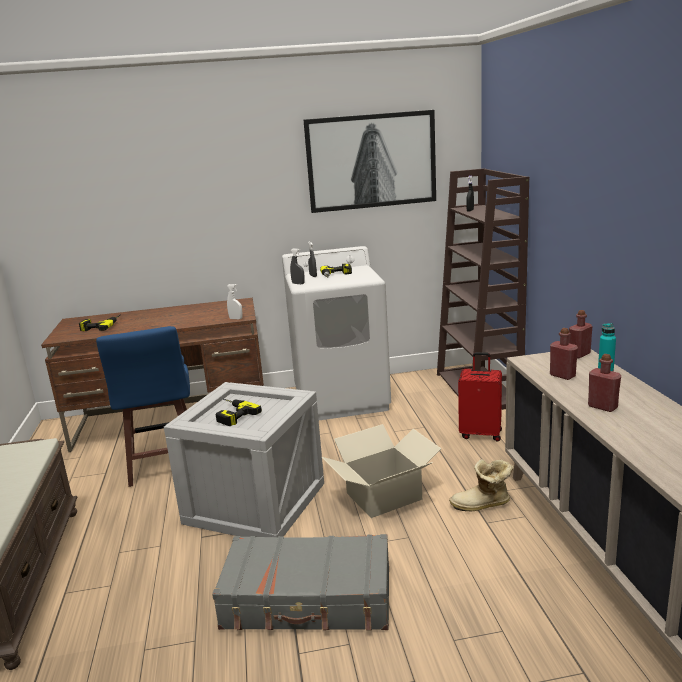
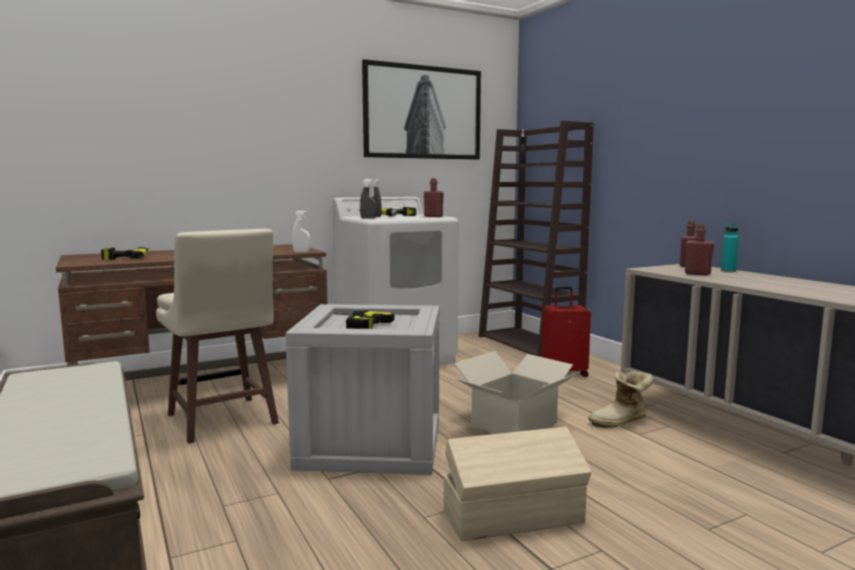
camera: 20 degrees left, 10 degrees down
(163, 464) = (222, 421): blue stool -> beige stool
(308, 599) = (515, 517): grey suitcase -> beige storage box
(602, 407) = (768, 284): red bottle -> red bottle (433, 216)

